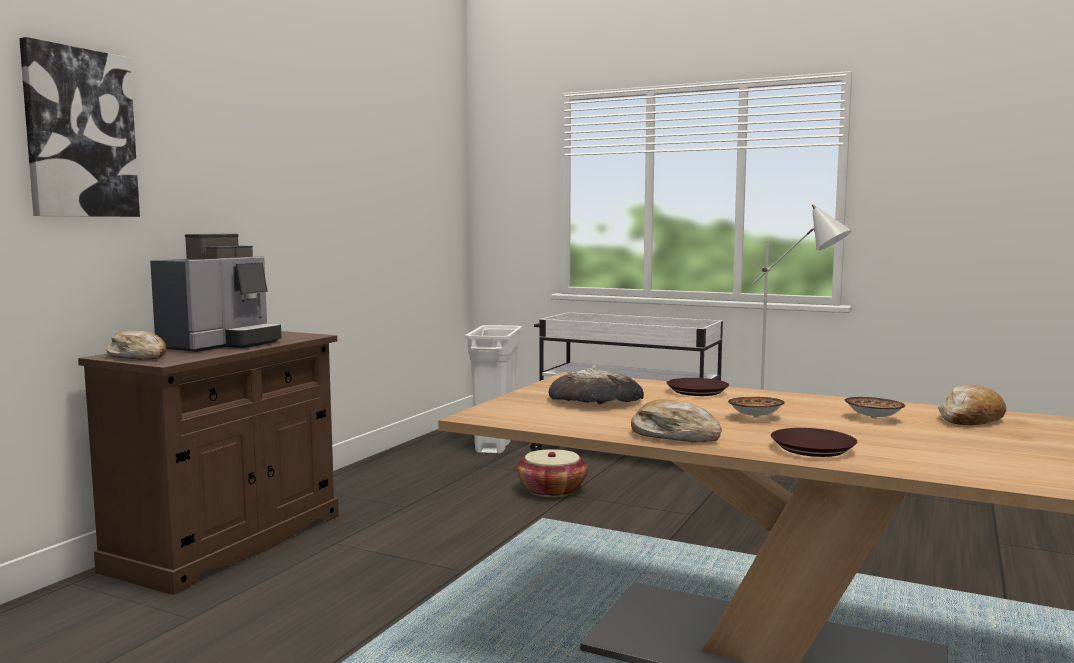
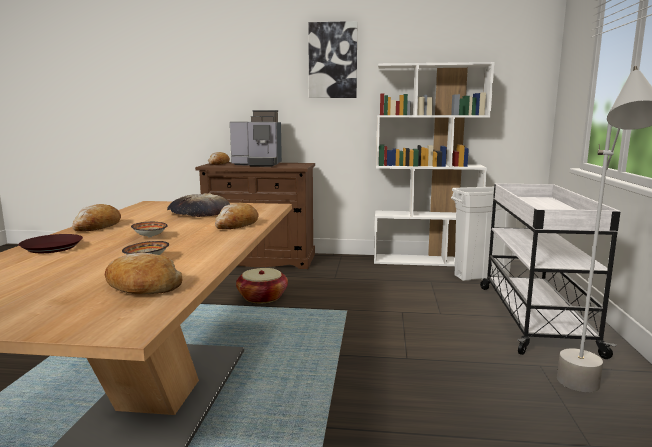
camera: 70 degrees right, 5 degrees up
(80, 133) = (223, 66): picture -> picture (333, 60)
(403, 453) = (425, 261): none -> white bookcase
(552, 490) = (405, 306): basket -> basket (262, 297)
(698, 391) = (236, 225): brown plate -> bread

